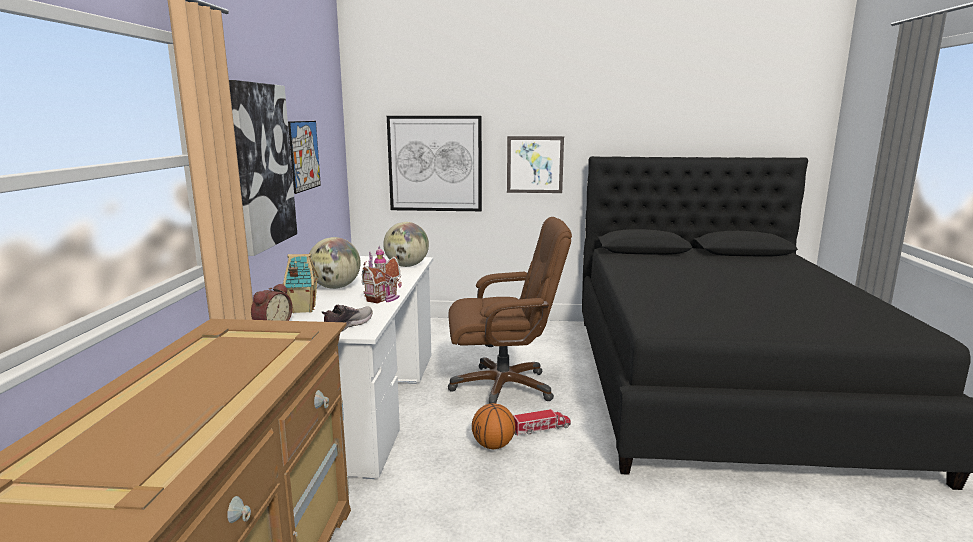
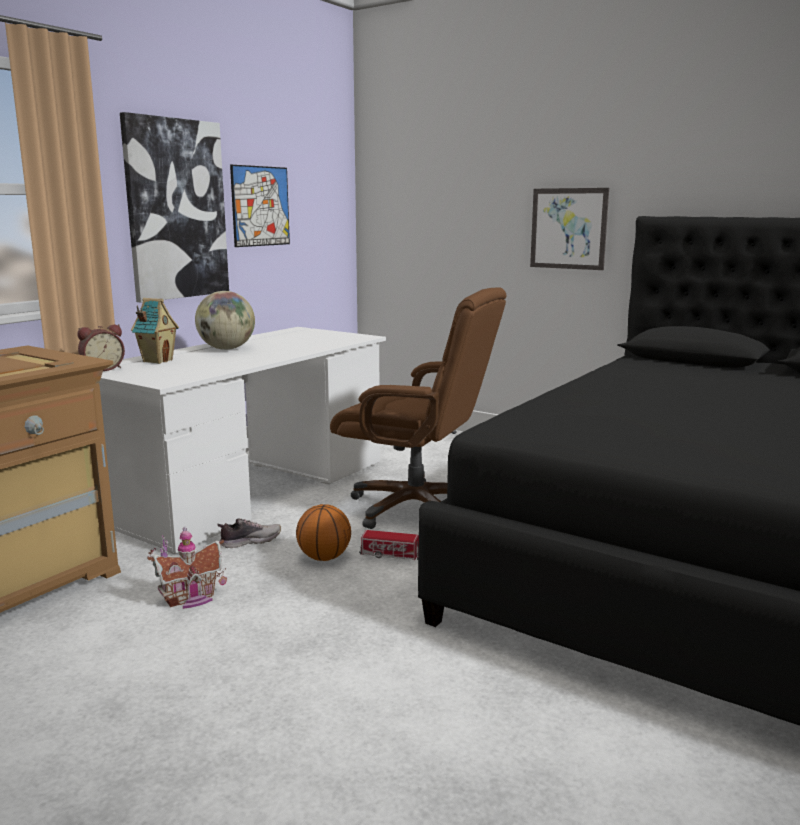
camera: 30 degrees right, 0 degrees up
(347, 325) = (162, 376): shoe -> shoe (250, 541)
(384, 298) = (247, 362): toy house -> toy house (191, 599)
(406, 266) = (337, 340): globe -> none
(435, 163) = (447, 226): picture -> none

